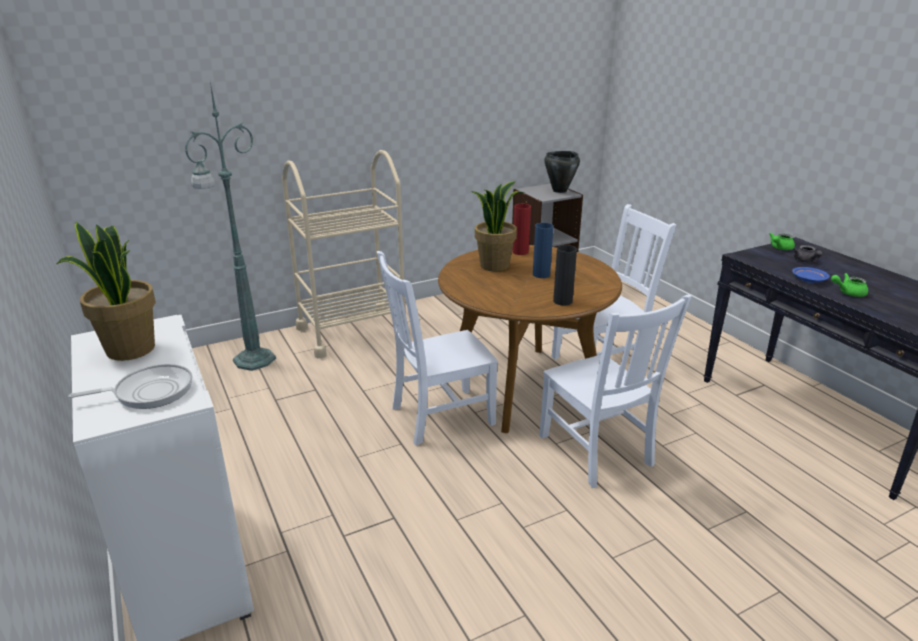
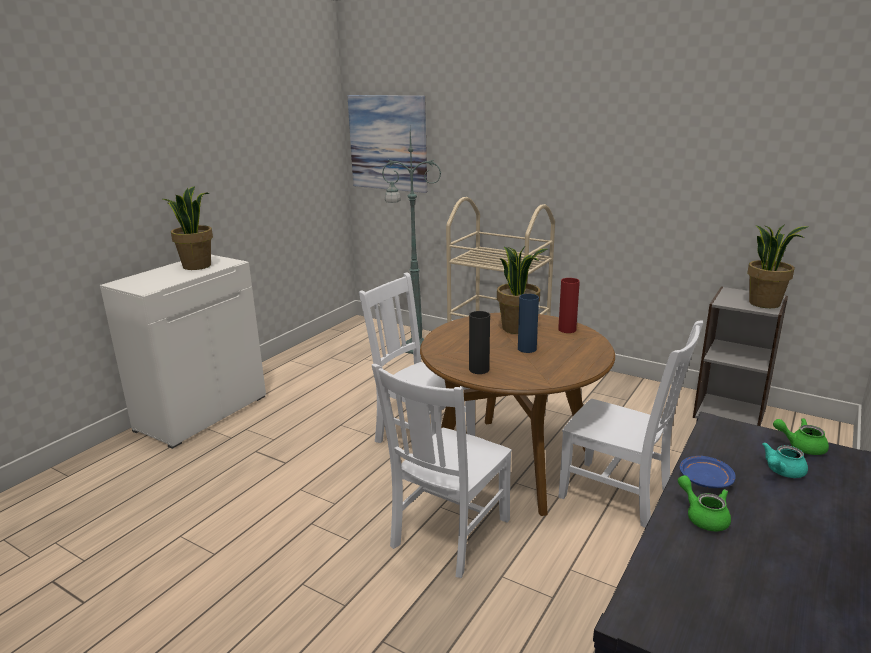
camera: 60 degrees right, 5 degrees down
(121, 112) = (388, 143): none -> picture
(149, 392) = (152, 282): frying pan -> none
(559, 191) = (765, 303): black cooking pot -> potted plant
(806, 261) = (781, 471): grey teapot -> turquoise teapot

